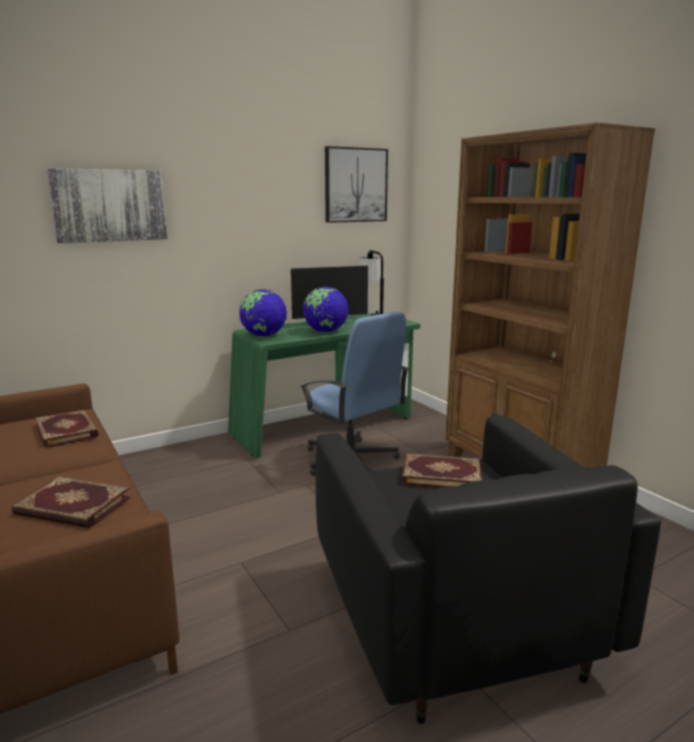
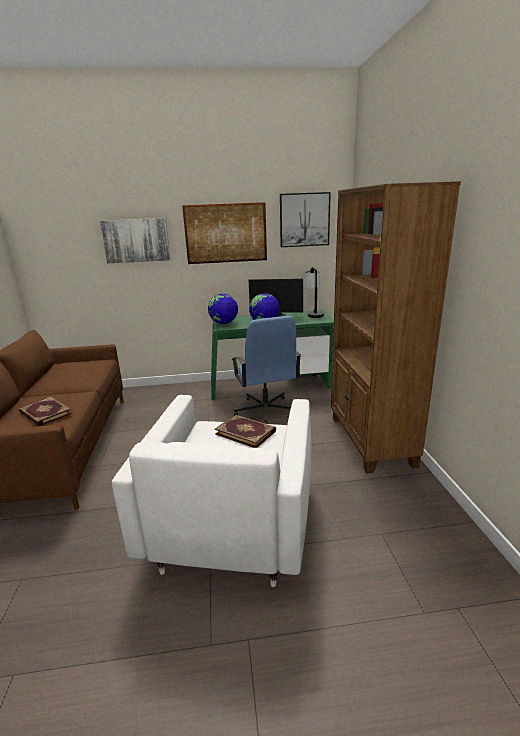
camera: 25 degrees right, 5 degrees up
(68, 431) = (87, 371): book -> none
(251, 199) = (226, 233): none -> picture
(453, 620) = (232, 525): black armchair -> white armchair

